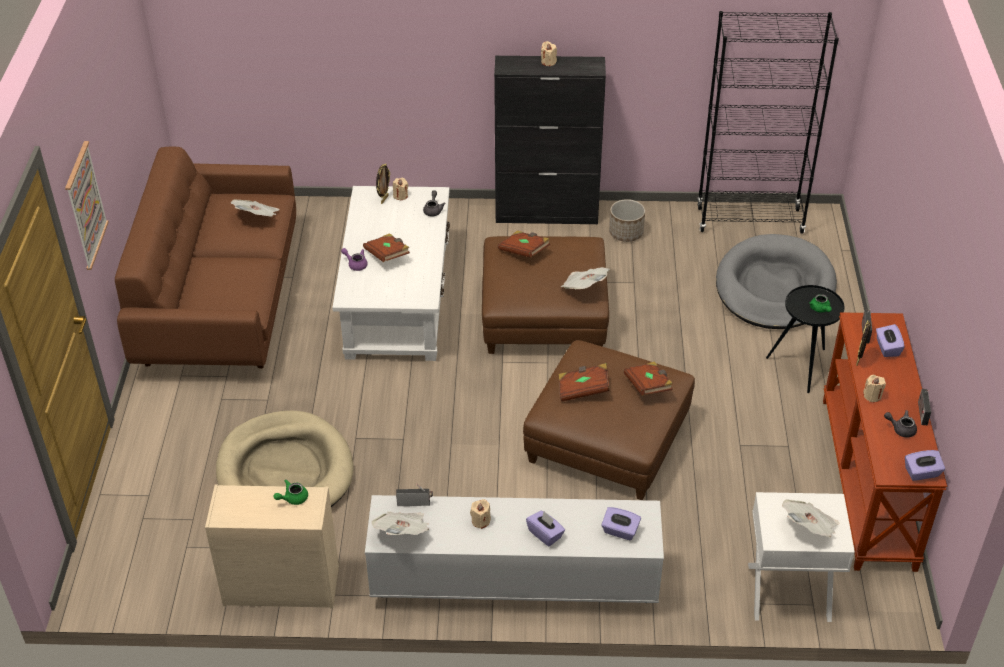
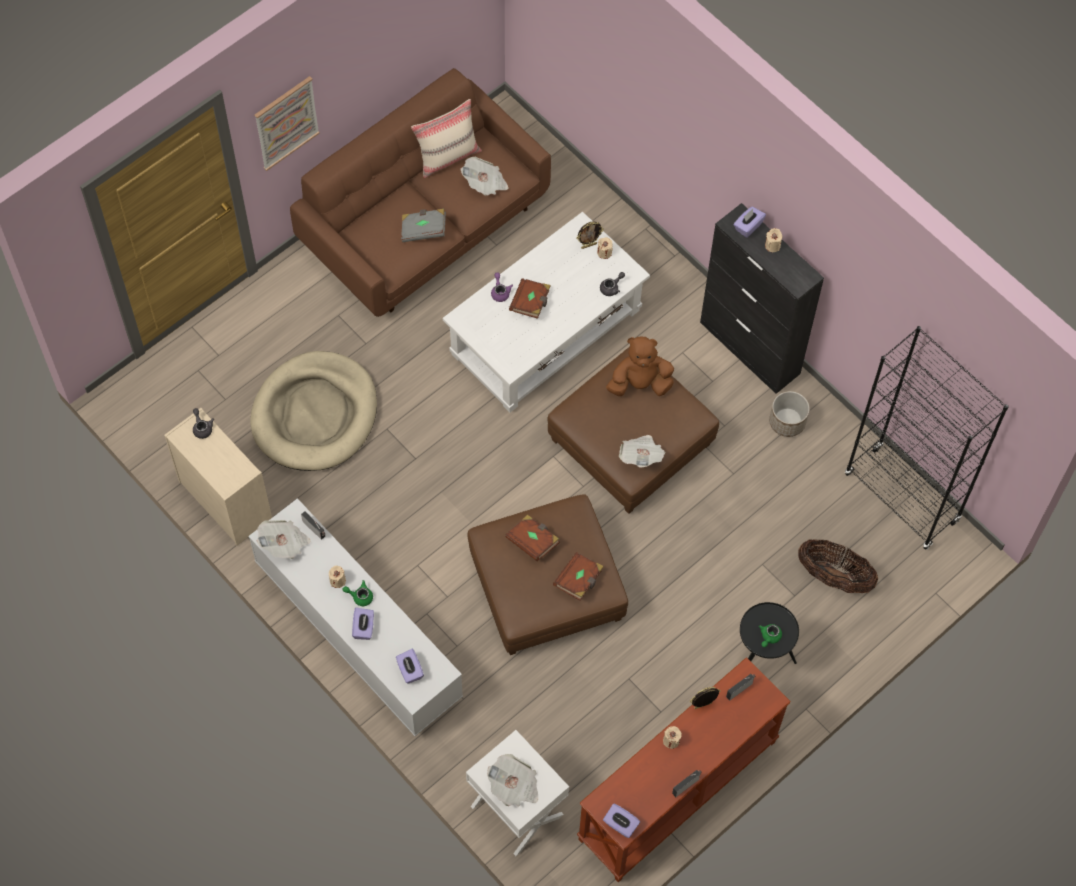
camera: 45 degrees right, 20 degrees up
(207, 221) = (448, 156): none -> beige pillow
(245, 271) = (423, 230): none -> grey book
(292, 498) = (232, 461): green teapot -> green teapot (360, 596)
(524, 251) = (640, 384): brown book -> brown plush toy
(774, 287) = (834, 577): grey dog bed -> basket
(887, 348) = (736, 716): purple tissue box -> purple tissue box (748, 226)
(900, 429) = (654, 782): grey teapot -> grey teapot (202, 427)

